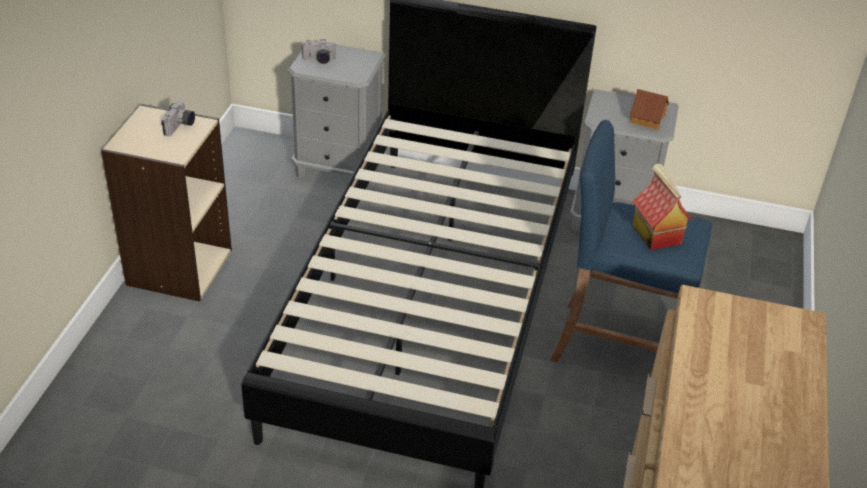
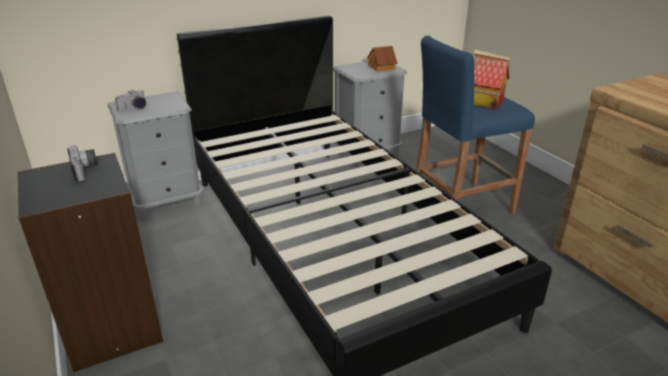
camera: 40 degrees left, 10 degrees down
(178, 267) = (111, 328): beige bookcase -> black bookcase

